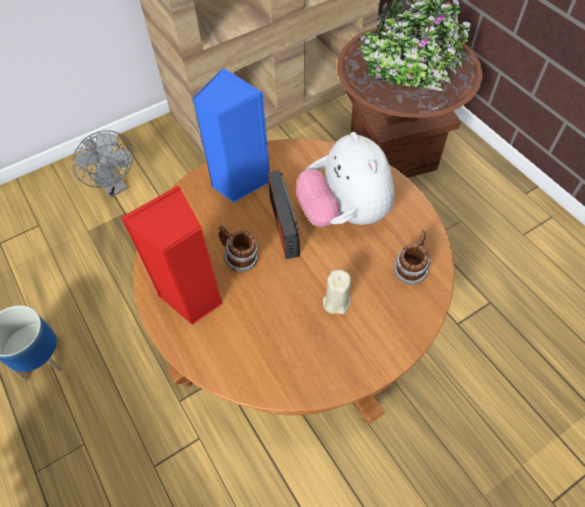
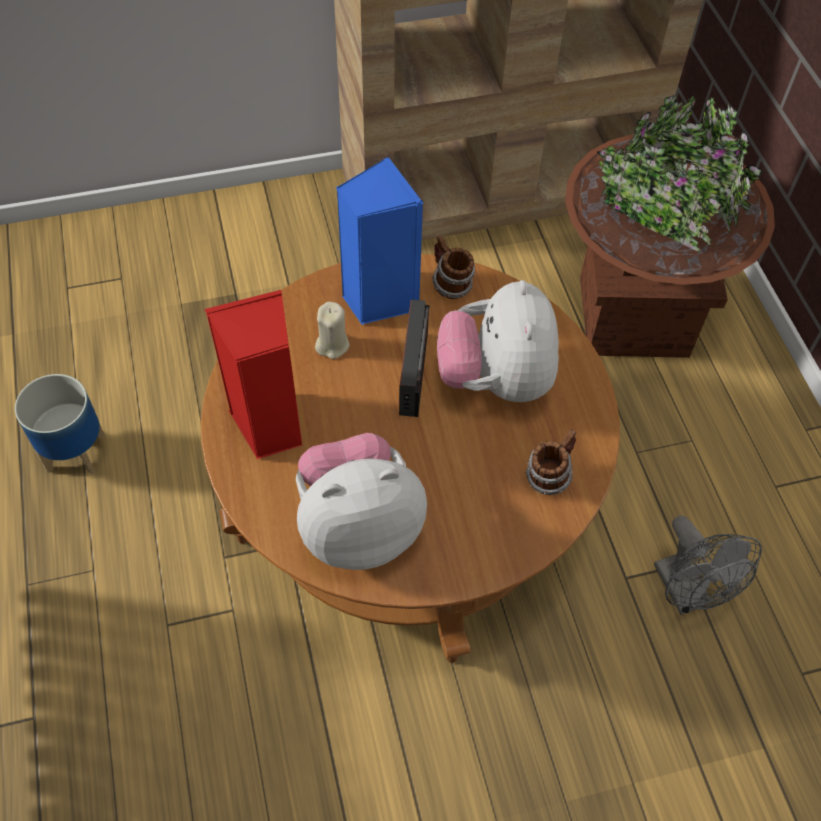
camera: 15 degrees right, 0 degrees up
(115, 187) = (235, 254): grey fan -> grey fan (687, 593)
(239, 259) = (342, 398): mug -> mug (450, 284)
(288, 352) = (358, 527): none -> plush toy
(336, 301) = (440, 485): beige candle -> beige candle (332, 344)

